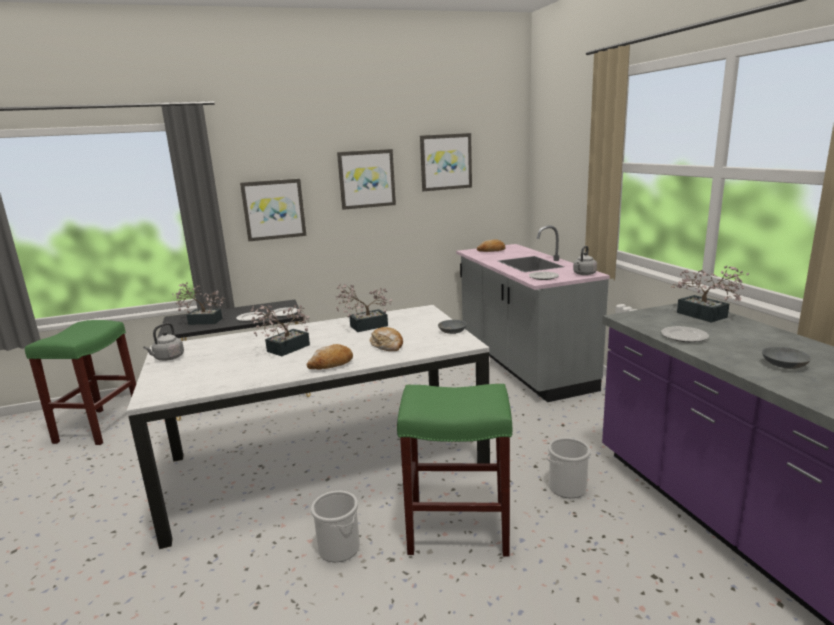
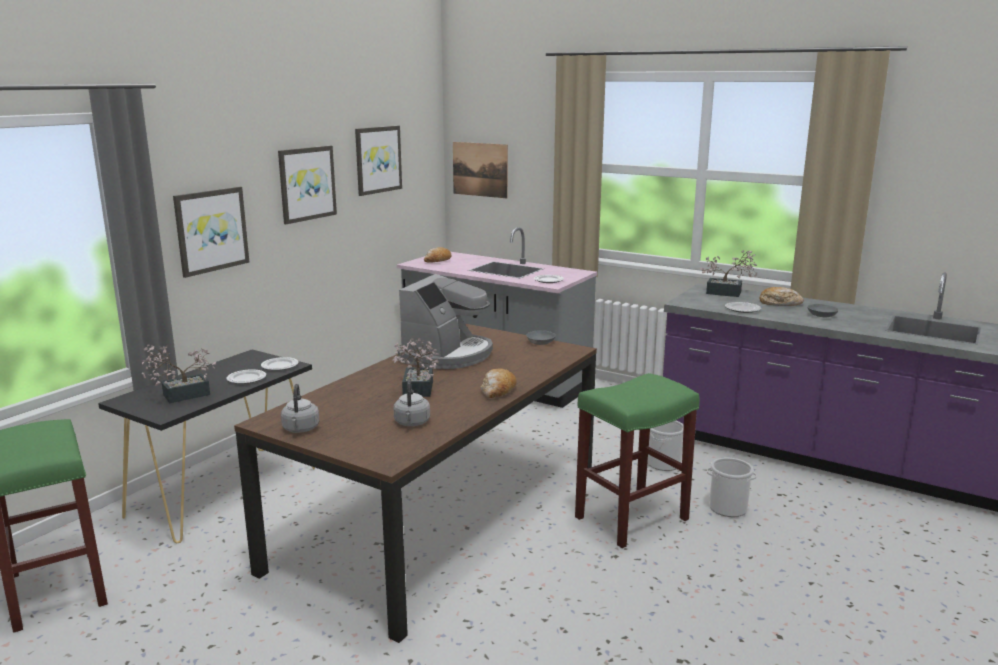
camera: 40 degrees left, 0 degrees up
(326, 461) = (441, 515): white dining table -> brown dining table
(339, 548) = (564, 567): bucket -> bucket (728, 508)
(364, 327) = (448, 355): potted plant -> coffee machine
(387, 346) = (511, 365): bread -> bread (779, 303)
(548, 172) = (480, 169): none -> picture
(584, 274) = (576, 273): grey kettle -> grey kettle (412, 423)

